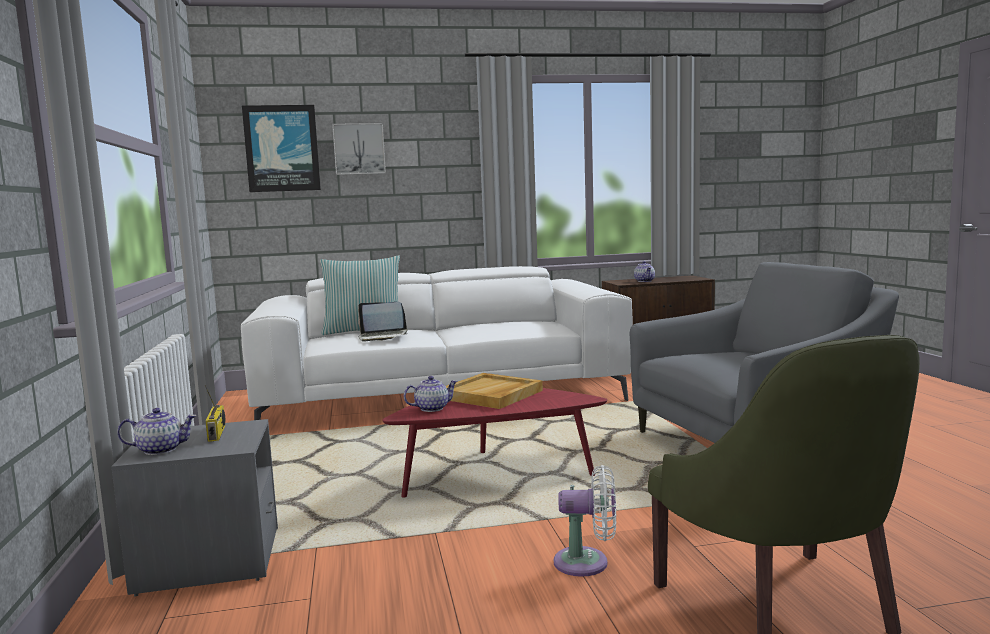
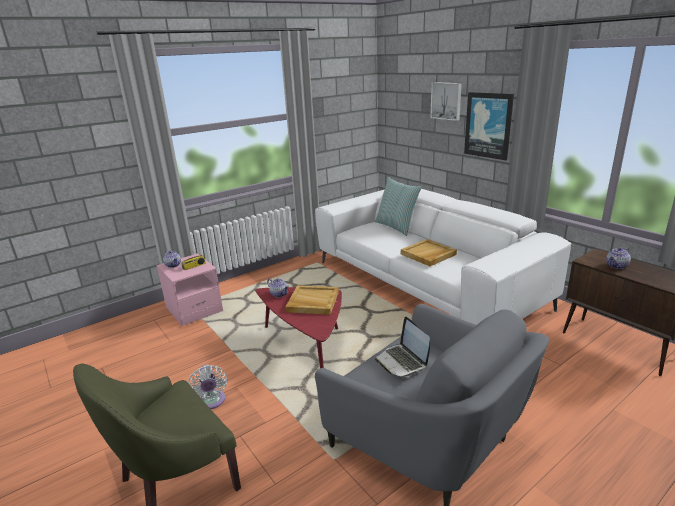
camera: 65 degrees right, 15 degrees up
(209, 561) = (194, 309): grey nightstand -> pink nightstand
(282, 148) = (409, 97): picture -> picture (488, 125)
(383, 337) = (381, 236): laptop -> laptop (402, 361)
(480, 329) = (428, 254): none -> beige tray

